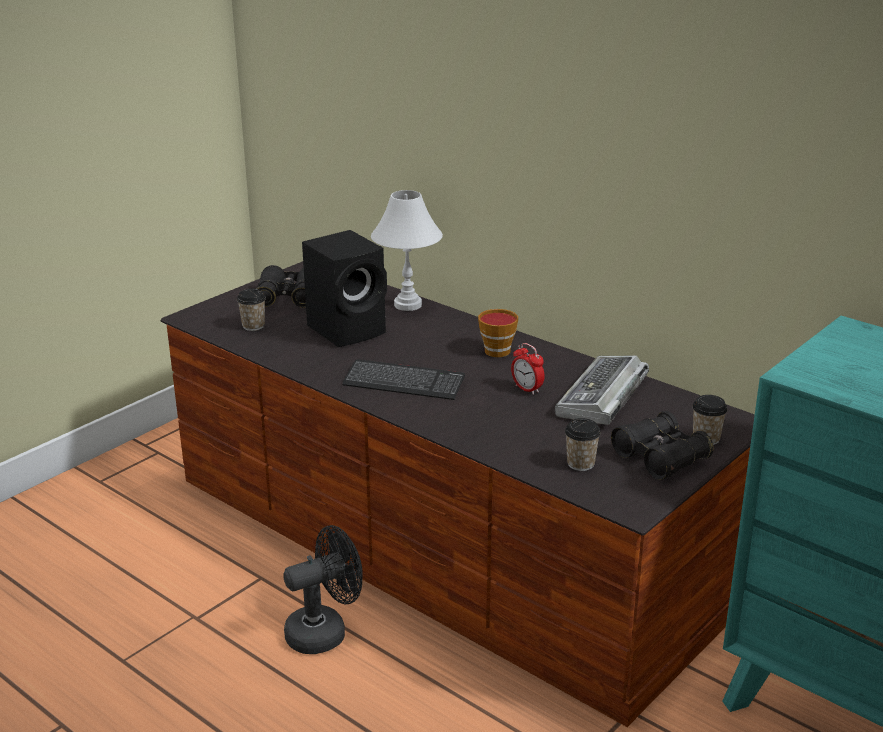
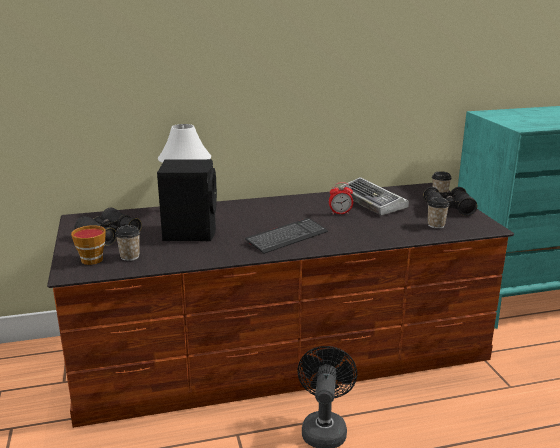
camera: 55 degrees left, 5 degrees down
(498, 349) = (284, 206): cup -> cup (91, 259)

